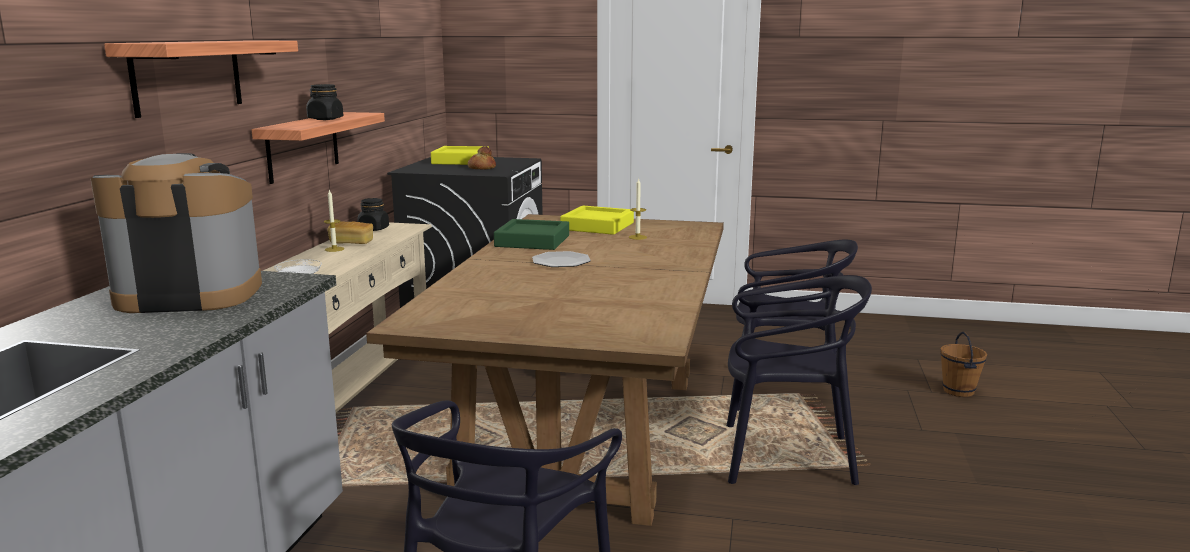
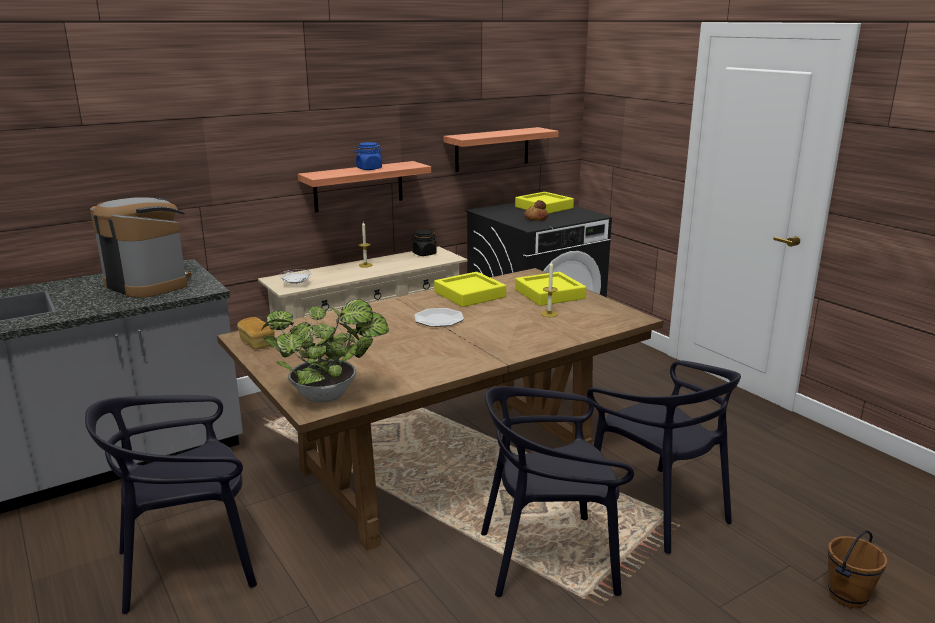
camera: 45 degrees right, 5 degrees up
(188, 76) = (233, 138): shelf -> shelf (492, 149)
(325, 119) = (369, 169): black jar -> blue jar
(351, 242) = (386, 262): bread -> bread (257, 343)
(532, 241) = (469, 294): green tray -> yellow tray
(644, 331) = (329, 396): none -> potted plant
(785, 456) = (548, 558): black chair -> black chair turned 120 degrees clockwise

